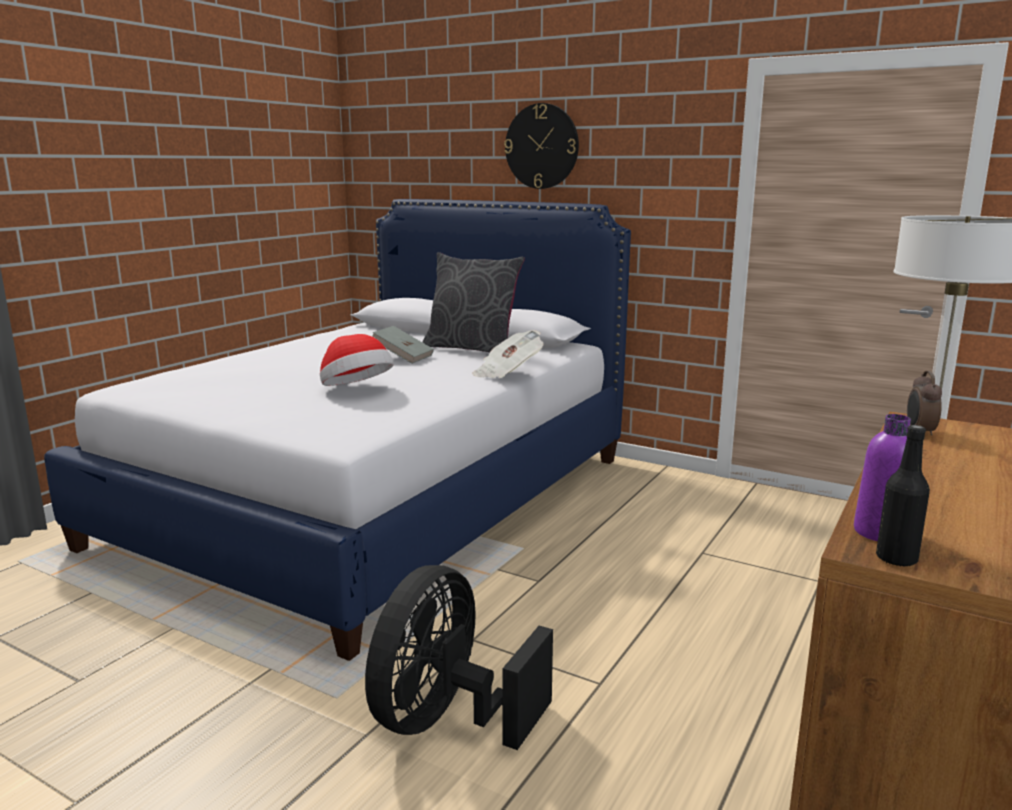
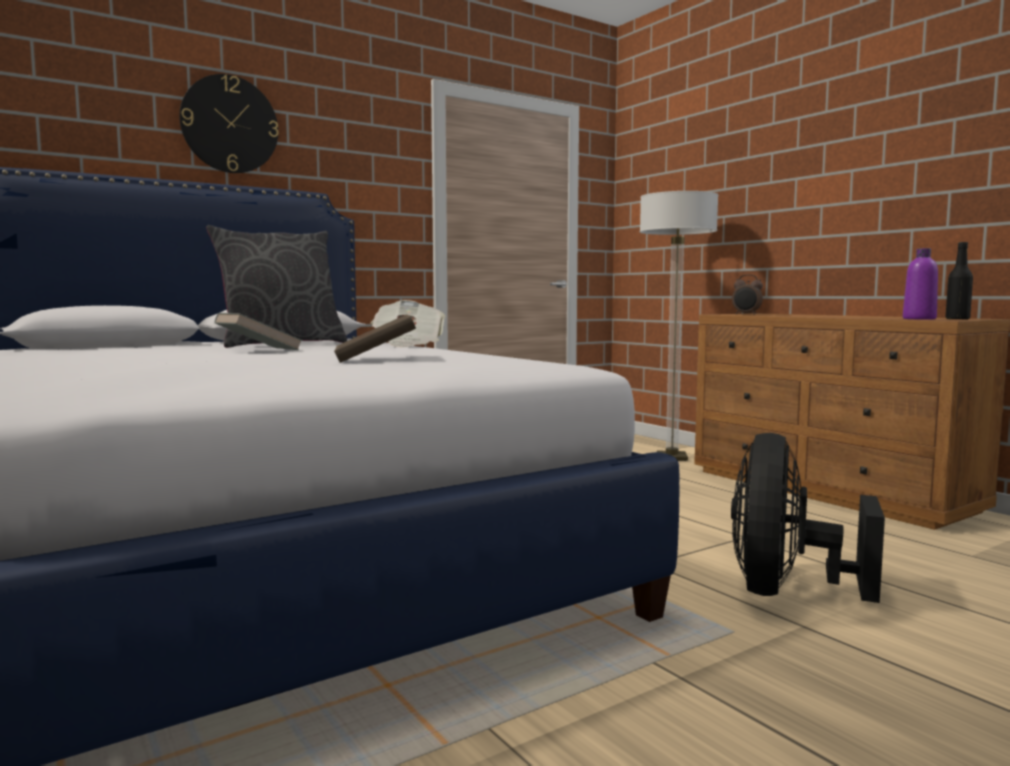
camera: 65 degrees left, 10 degrees down
(356, 390) = (375, 359): hat -> brown book
(448, 720) = (786, 591): black fan -> black fan turned 60 degrees clockwise

